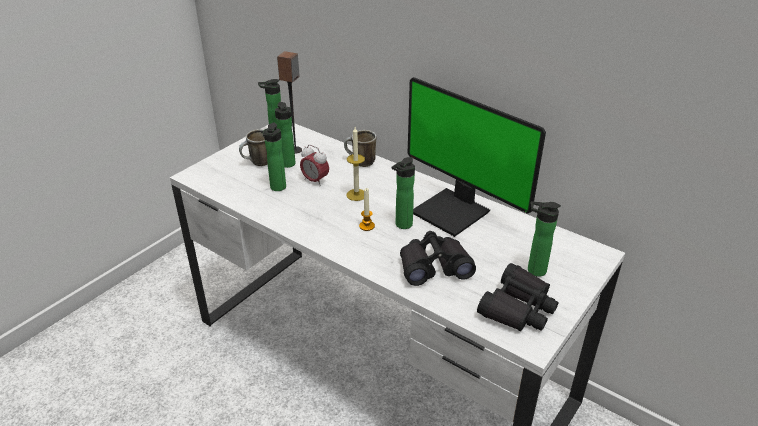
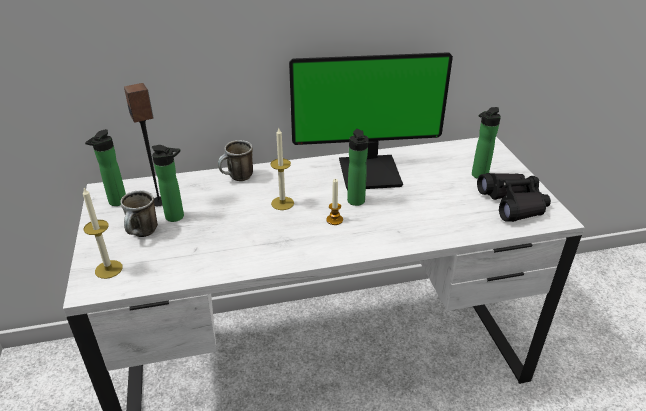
camera: 50 degrees left, 0 degrees up
(214, 171) = (108, 269): none -> candle
(277, 188) = (205, 242): bottle -> none
(315, 181) = (228, 214): alarm clock -> none
(434, 266) = (427, 214): black binoculars -> none

